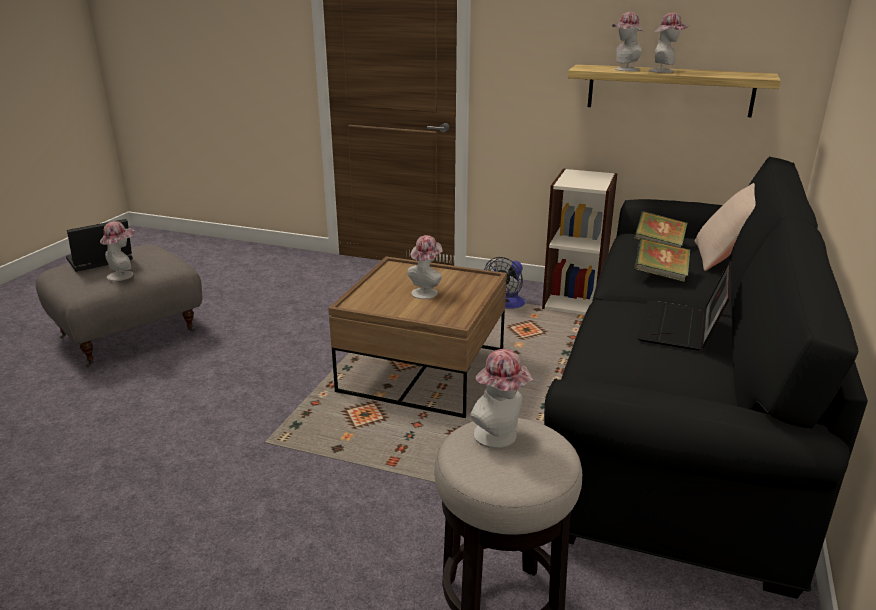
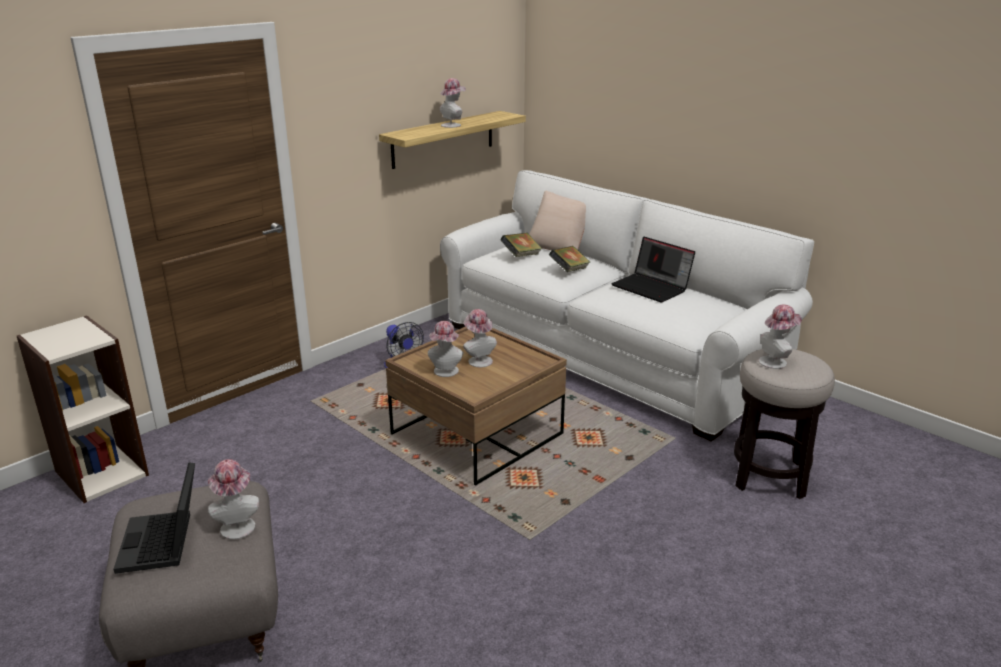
camera: 65 degrees left, 0 degrees up
(574, 300) = (426, 338): bookcase -> bookcase (101, 472)
(624, 69) = (430, 130): hat -> hat (445, 372)
(677, 409) = (607, 355): black sofa -> white sofa

